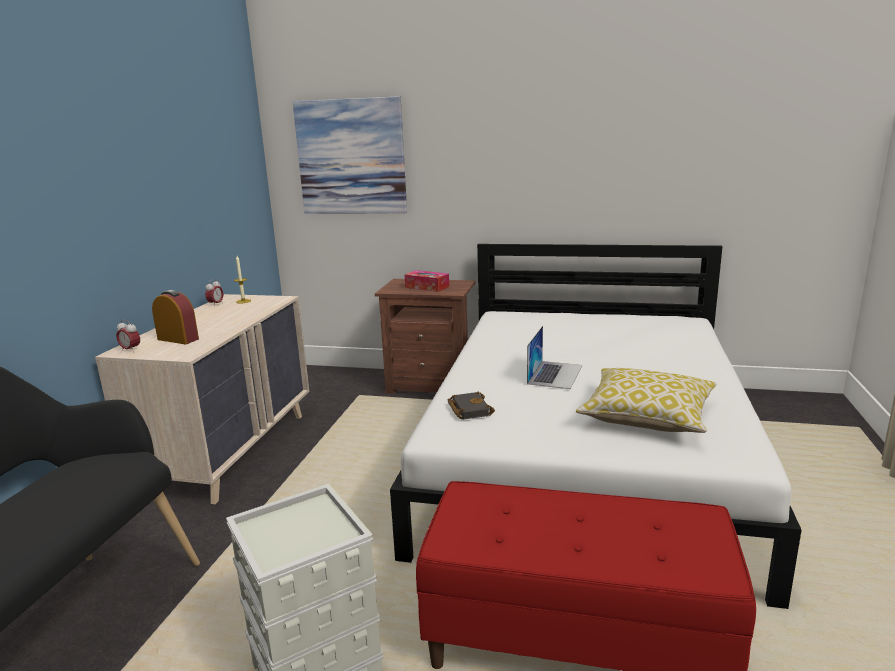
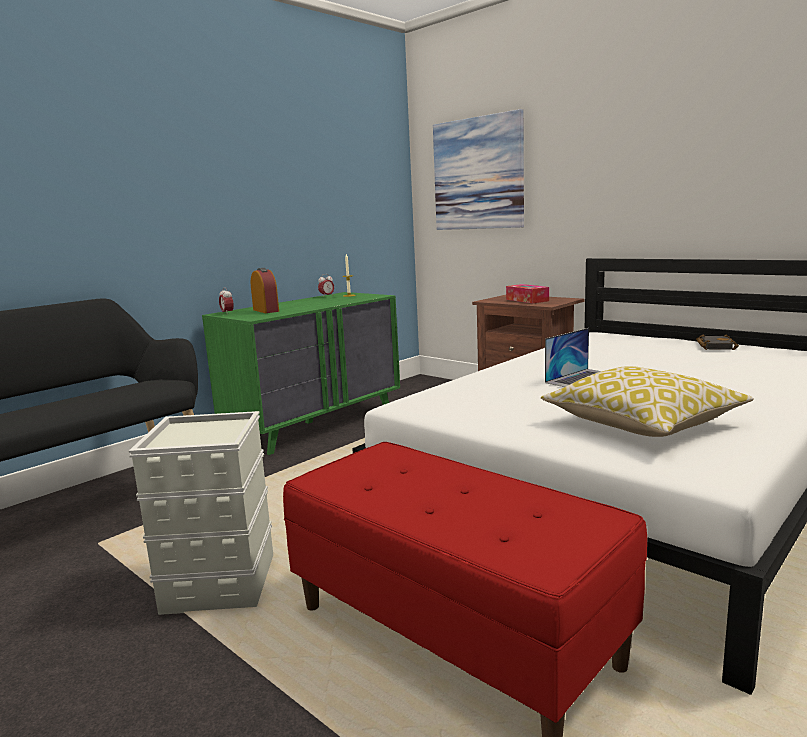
camera: 30 degrees right, 5 degrees down
(231, 451) = (315, 424): beige dresser -> green dresser
(468, 409) = (459, 392): black book -> black book (714, 346)

